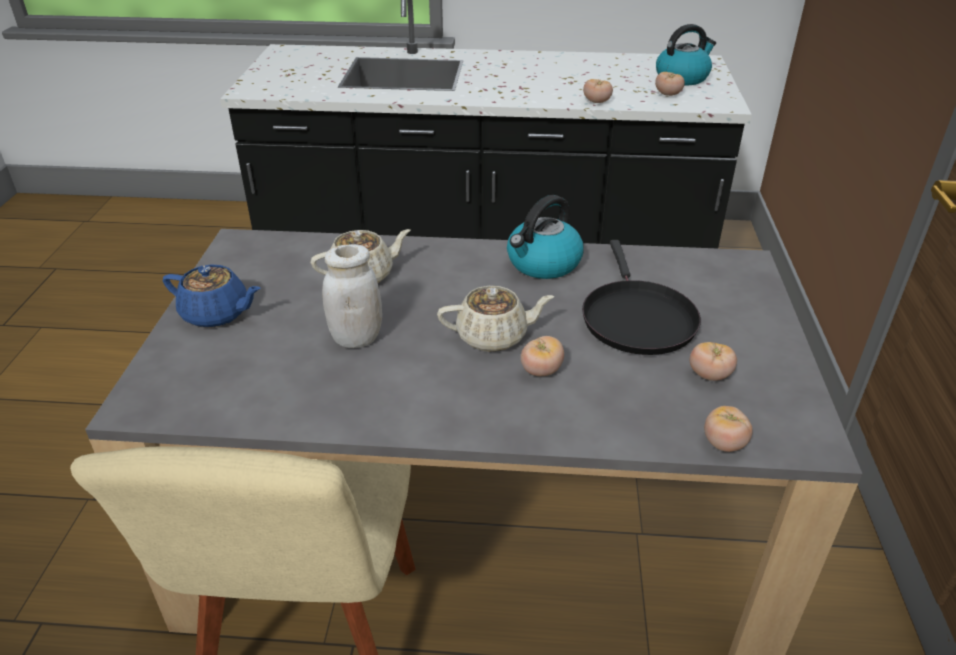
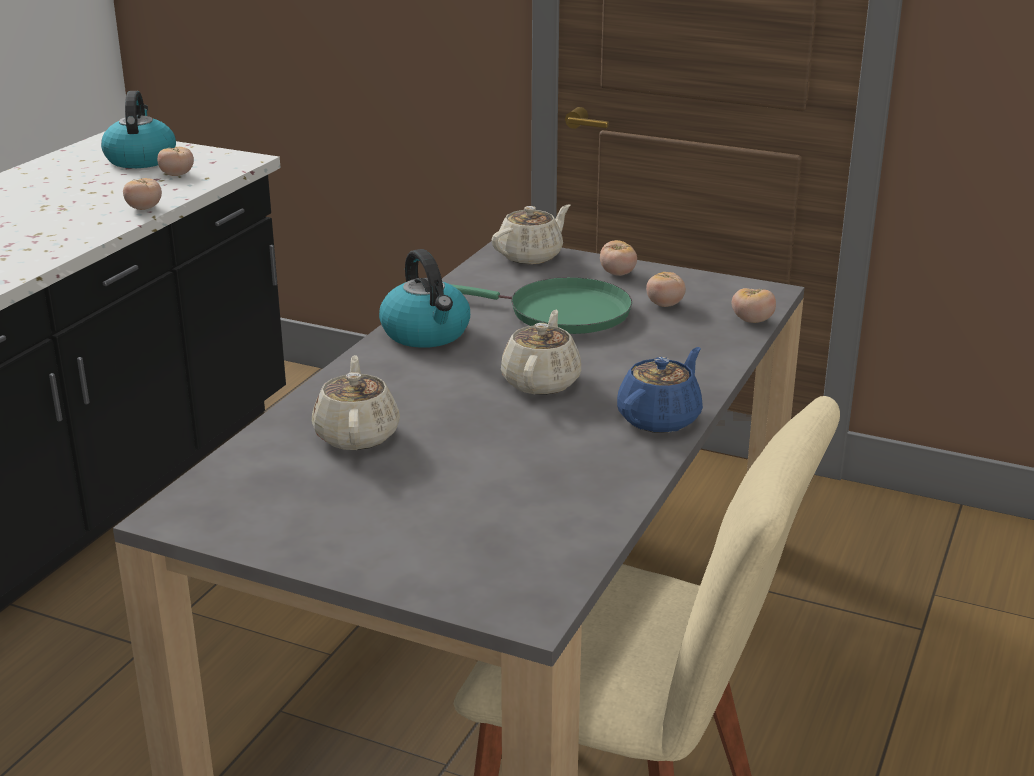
camera: 70 degrees left, 10 degrees down
(217, 314) = (360, 542): blue teapot -> blue teapot (660, 418)
(356, 338) = (489, 454): white jar -> none
(541, 371) = (613, 370): tomato -> tomato (617, 274)
(636, 318) = (561, 313): black frying pan -> green frying pan
(745, 276) = (531, 256): none -> beige teapot

